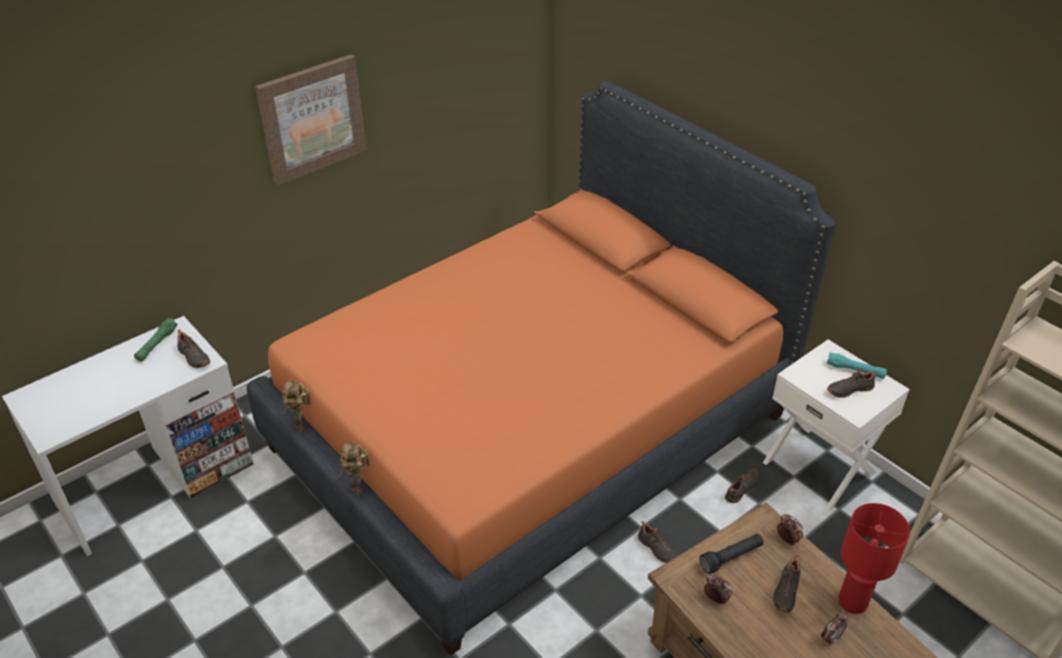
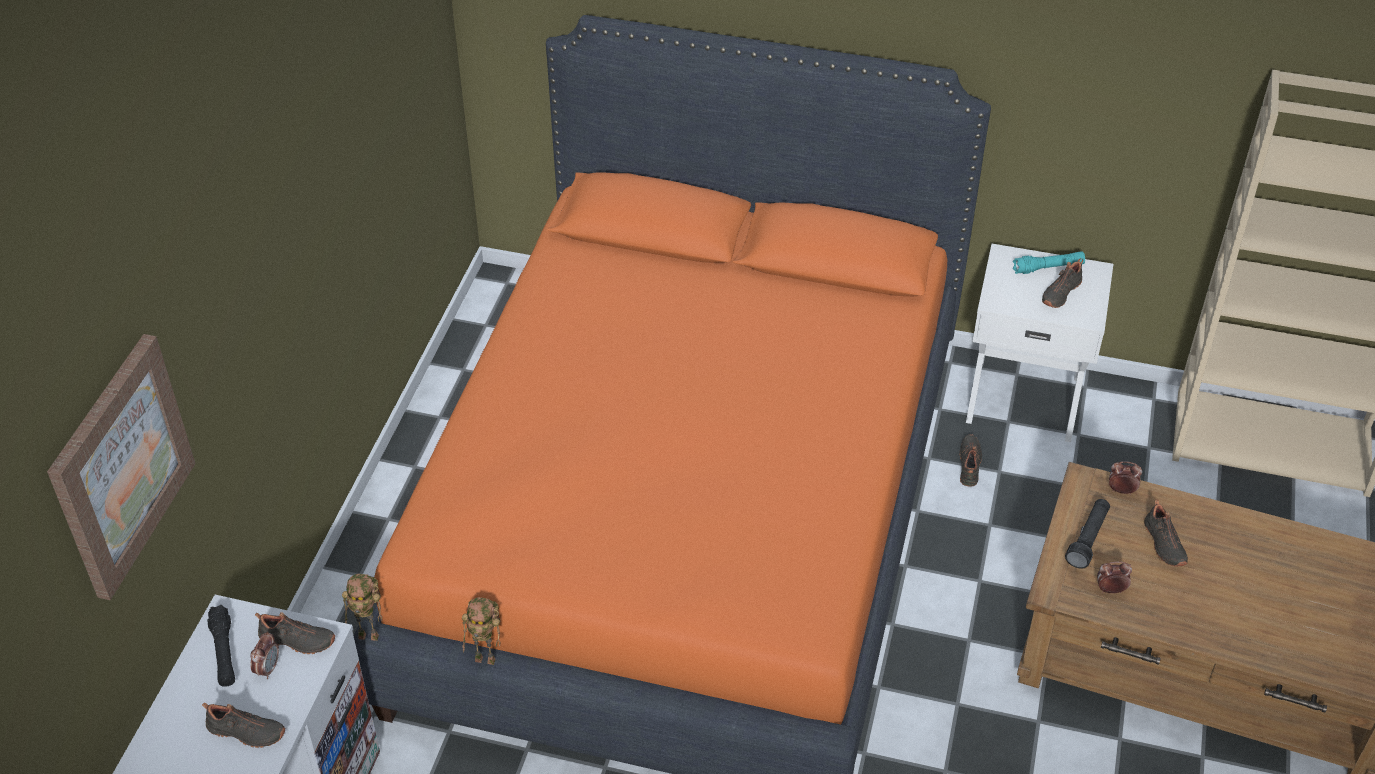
camera: 35 degrees left, 5 degrees up
(157, 345) = (224, 652): green flashlight -> black flashlight
(312, 118) = (278, 227): picture -> picture (120, 465)
(358, 490) = (636, 692): toy robot -> toy robot (370, 635)
(657, 549) = (942, 580): black shoe -> black shoe (245, 733)
(831, 638) = (1238, 567): alarm clock -> alarm clock (268, 668)
(853, 601) = (1227, 519): red table lamp -> none

